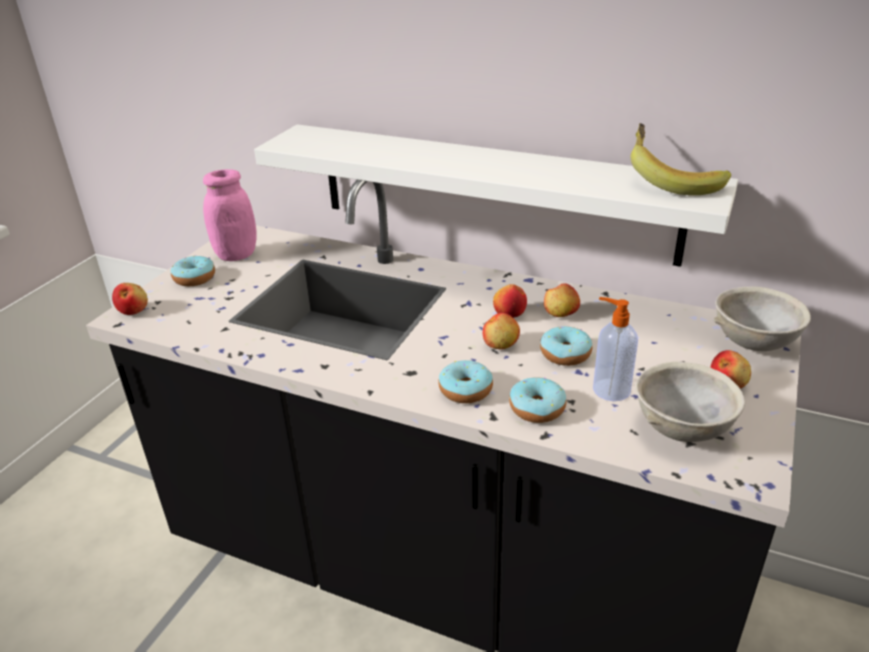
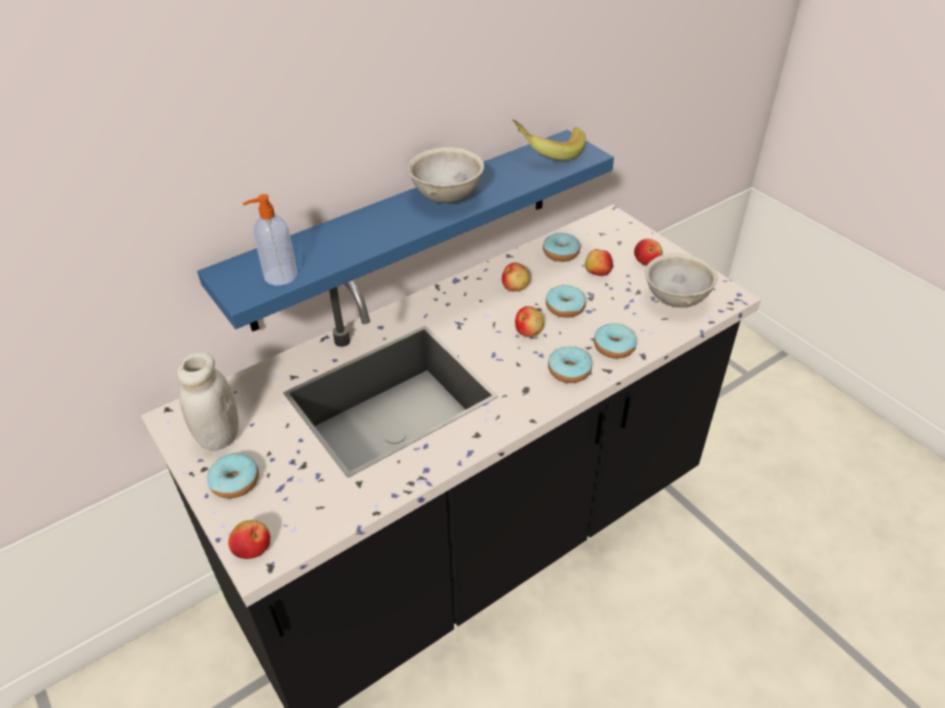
camera: 60 degrees left, 10 degrees up
(236, 254) = (219, 436): pink jar -> white jar
(493, 192) = (405, 228): white shelf -> blue shelf
(509, 314) = (493, 310): apple -> apple (597, 272)
(610, 389) = (618, 307): soap dispenser -> soap dispenser (279, 276)
(654, 321) = (561, 253): none -> donut
(752, 343) = (615, 230): grey bowl -> grey bowl (446, 197)

